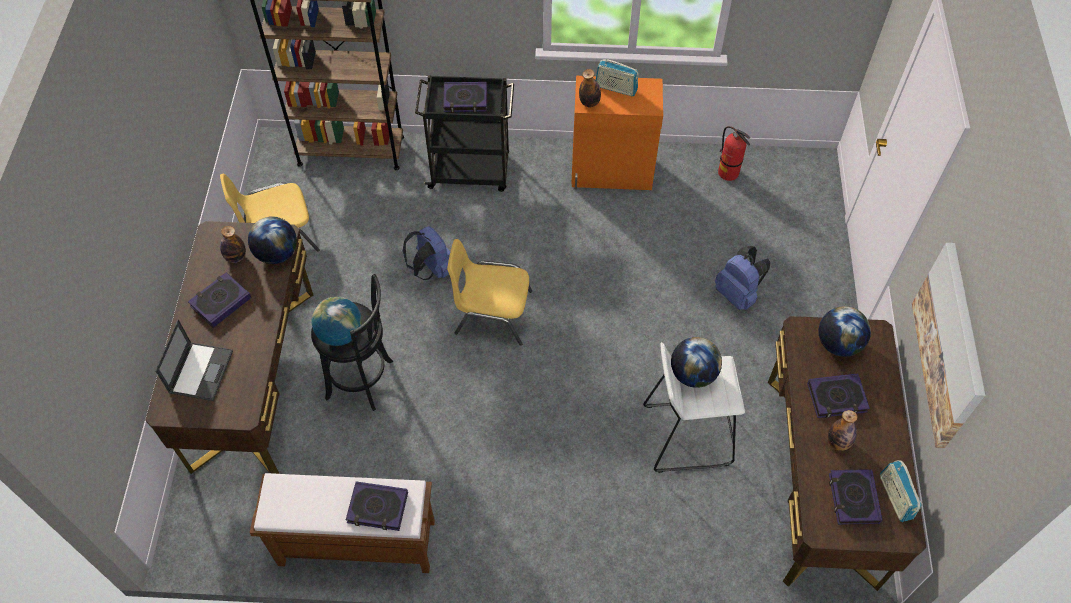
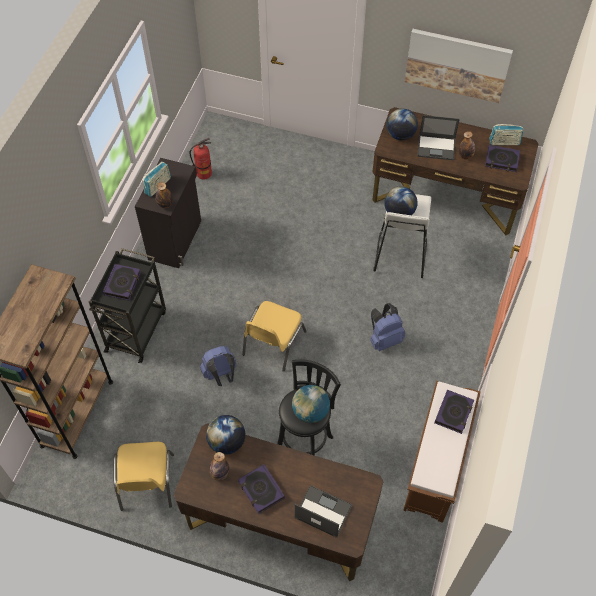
camera: 75 degrees left, 0 degrees up
(612, 173) = (176, 240): orange cabinet -> black cabinet
(738, 294) = (304, 198): blue backpack -> blue backpack (384, 339)
(836, 398) = (437, 147): book -> laptop

